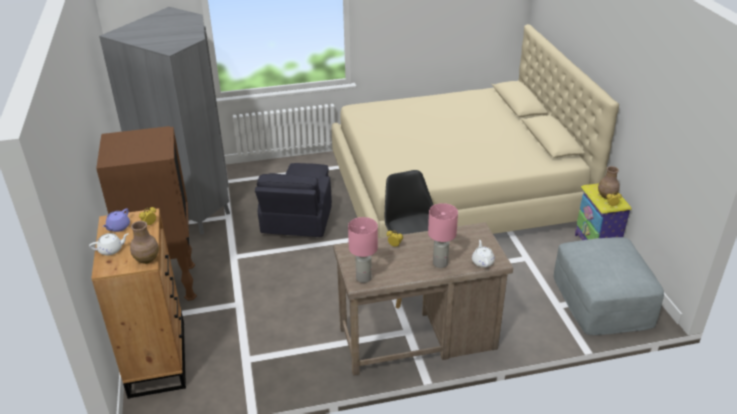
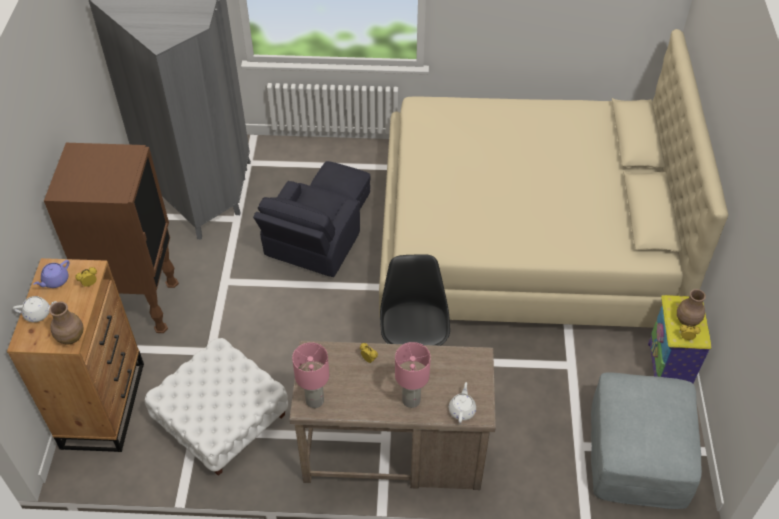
camera: 15 degrees right, 15 degrees up
(266, 346) = (221, 418): none -> white ottoman

